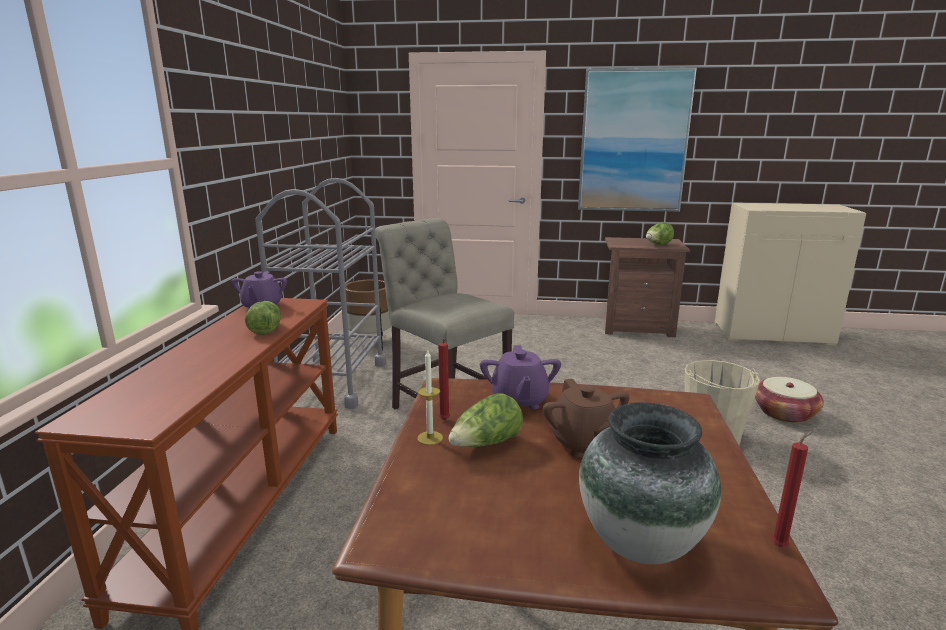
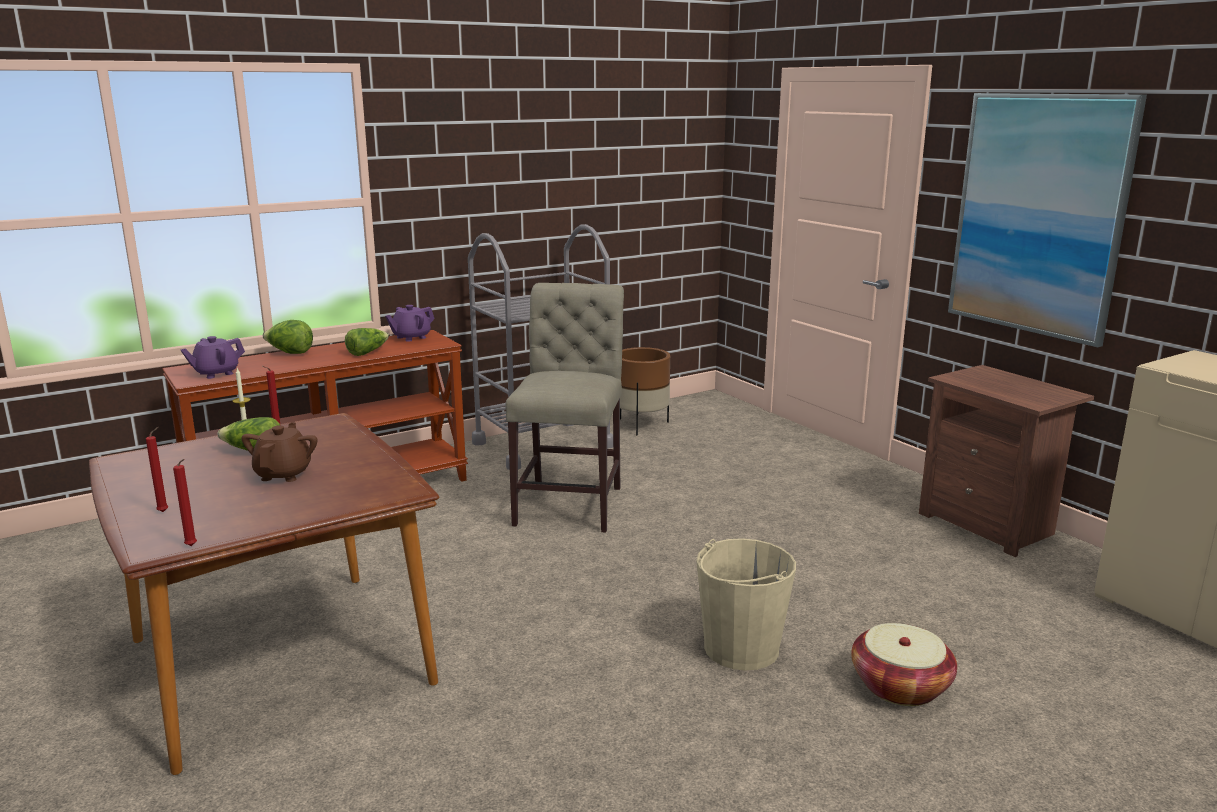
camera: 50 degrees right, 0 degrees up
(519, 400) = (335, 443): purple teapot -> purple teapot (216, 373)
(583, 443) = (284, 474): brown teapot -> brown teapot turned 150 degrees clockwise
(641, 543) = (165, 511): vase -> red candle
(658, 245) = (1013, 393): lettuce -> lettuce (290, 353)

